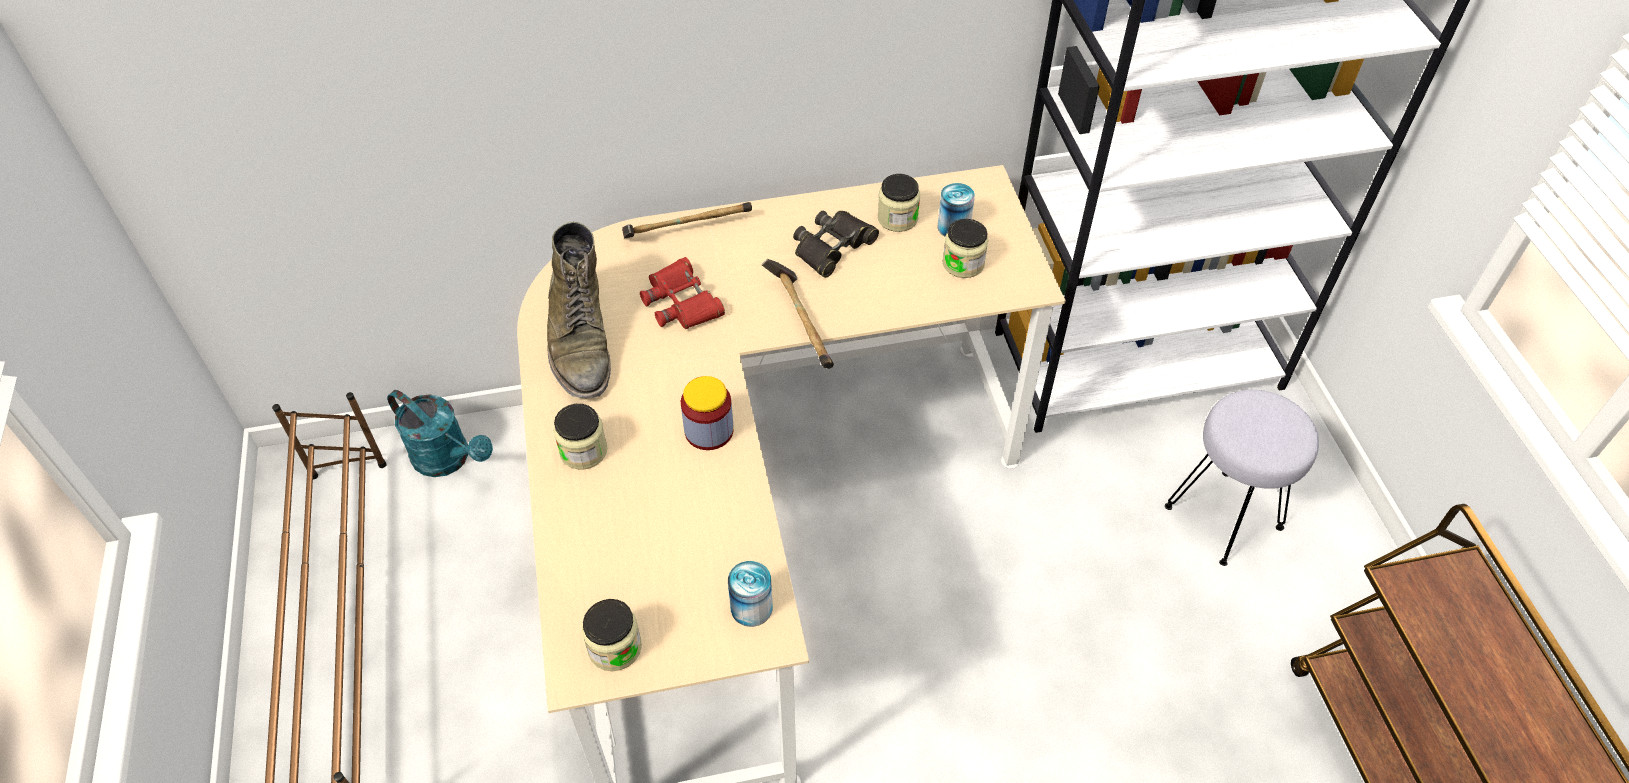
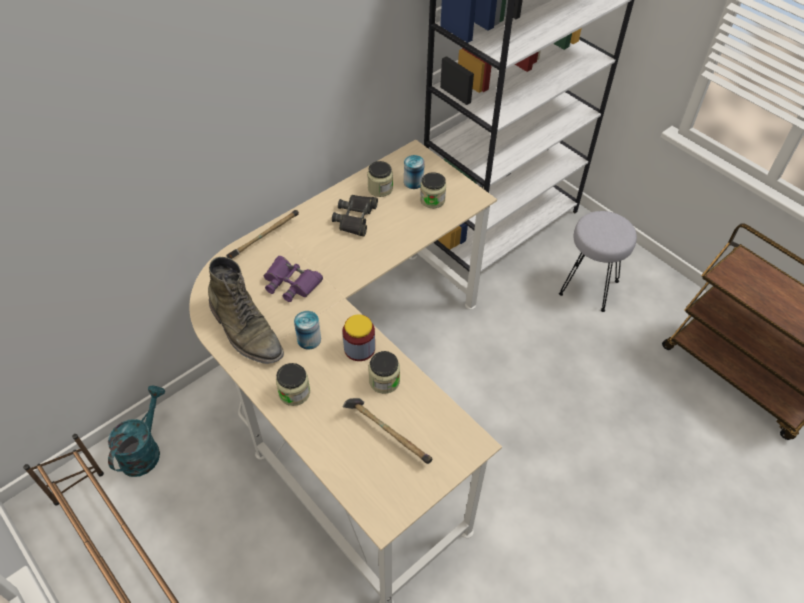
camera: 30 degrees left, 0 degrees up
(449, 459) = (144, 450): turquoise watering can -> turquoise watering can turned 75 degrees counterclockwise
(615, 647) = (393, 494): jar -> jar (384, 381)
(681, 302) = (291, 283): red binoculars -> purple binoculars
(751, 607) = (452, 434): can -> can (309, 339)
(802, 323) = (368, 266): hammer -> hammer (386, 434)

